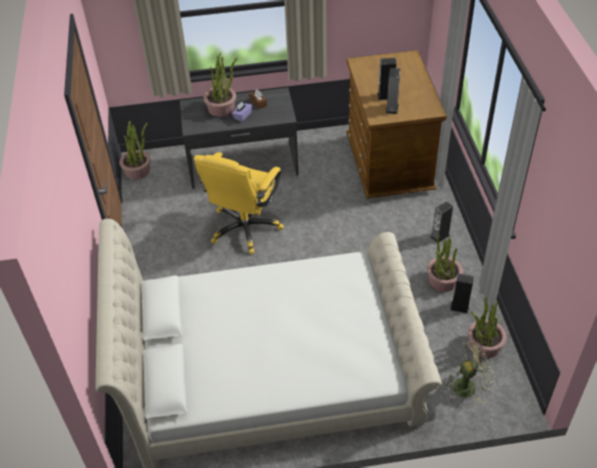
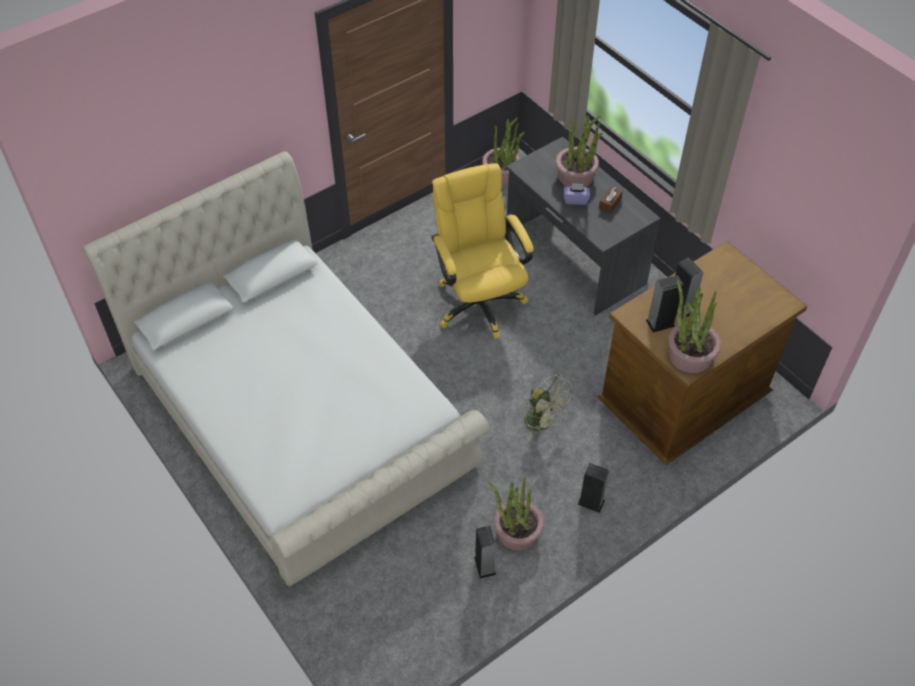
camera: 60 degrees right, 5 degrees up
(245, 227) = (479, 304): yellow office chair -> yellow office chair turned 75 degrees clockwise
(468, 385) = (369, 616): green fan -> green fan (543, 423)
(484, 345) = (438, 613): potted plant -> potted plant (689, 355)

